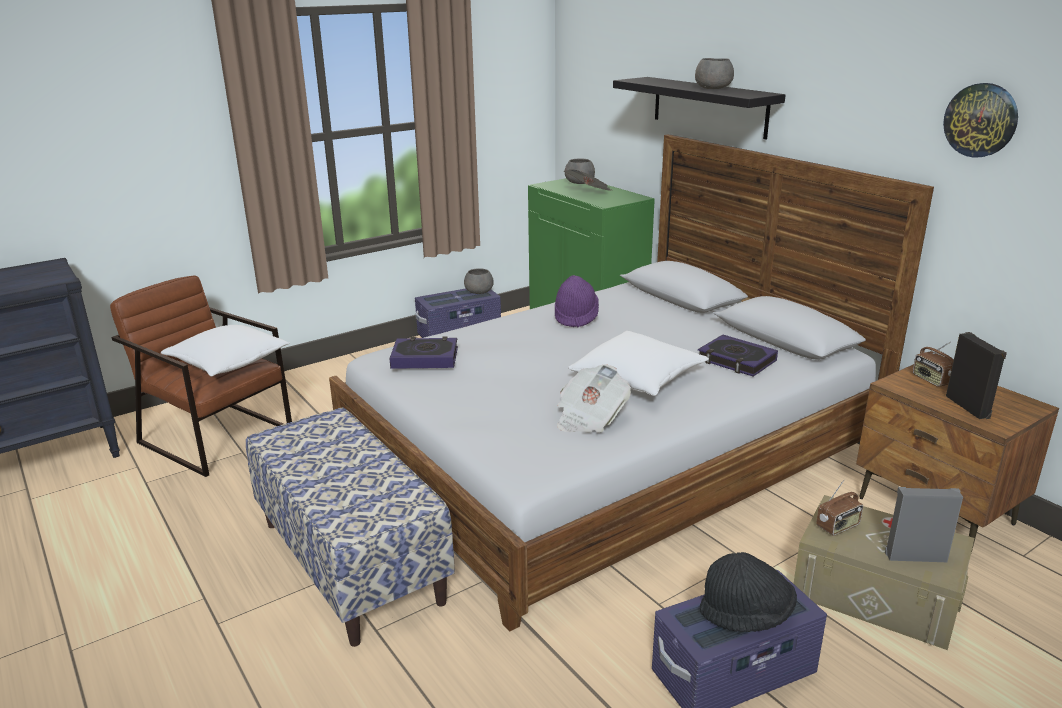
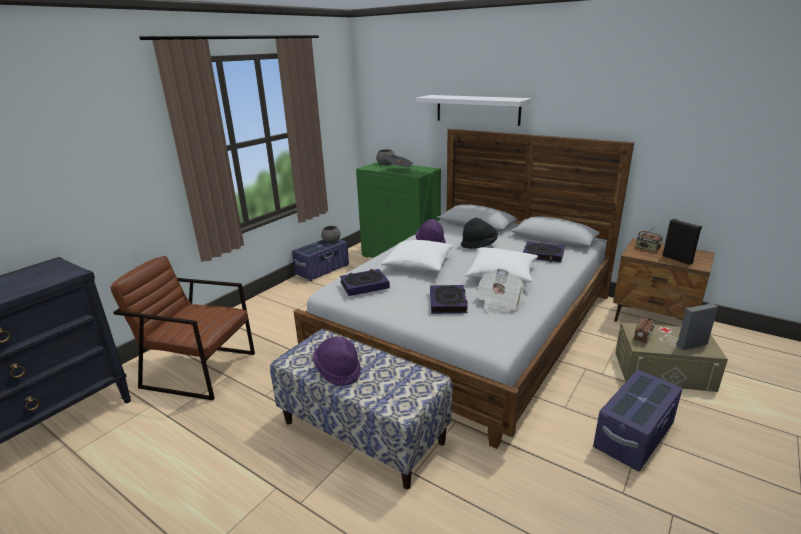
camera: 20 degrees left, 0 degrees up
(228, 363) = (209, 315): white pillow -> white pillow (418, 265)
(315, 464) = (338, 371): none -> purple hat
(517, 403) = (448, 302): none -> book
(709, 106) = (477, 109): black shelf -> white shelf
(712, 88) = (484, 97): grey bowl -> none
(746, 615) = (646, 399): black hat -> black hat (479, 245)
(981, 120) = (660, 103): wall clock -> none

